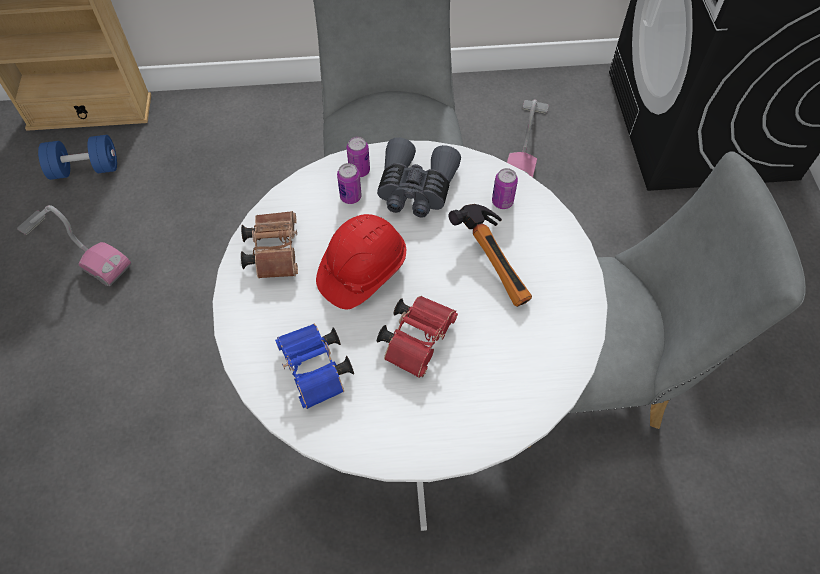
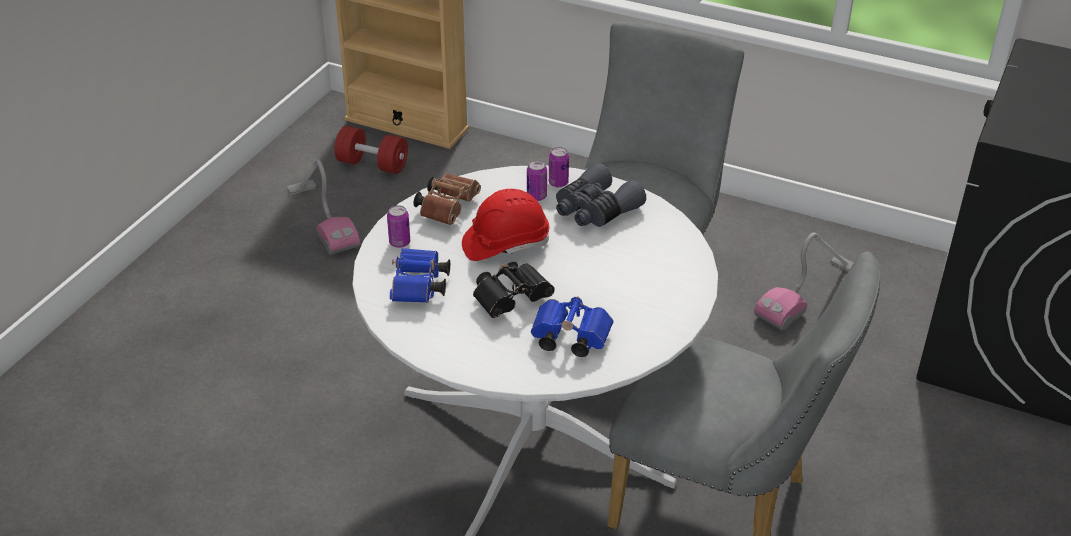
camera: 30 degrees right, 20 degrees down
(85, 169) = (372, 164): blue dumbbell -> red dumbbell
(418, 338) = (513, 299): red binoculars -> black binoculars
(497, 262) = (621, 279): hammer -> none
(502, 202) = (661, 243): can -> can (399, 243)
(502, 362) = (568, 339): none -> blue binoculars

